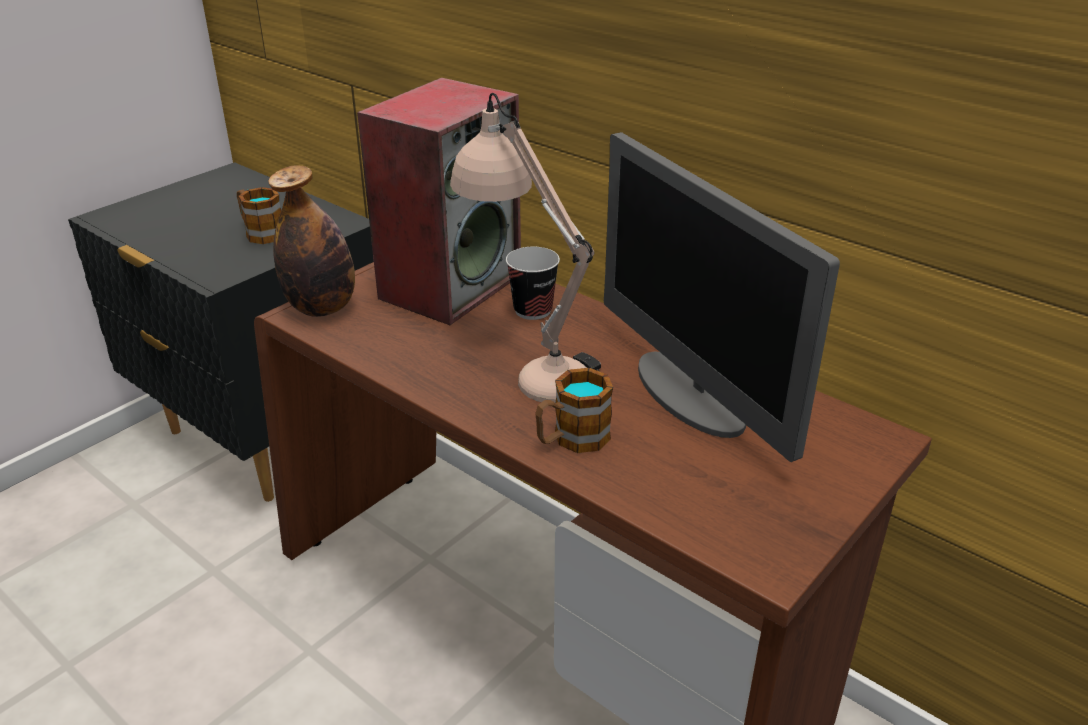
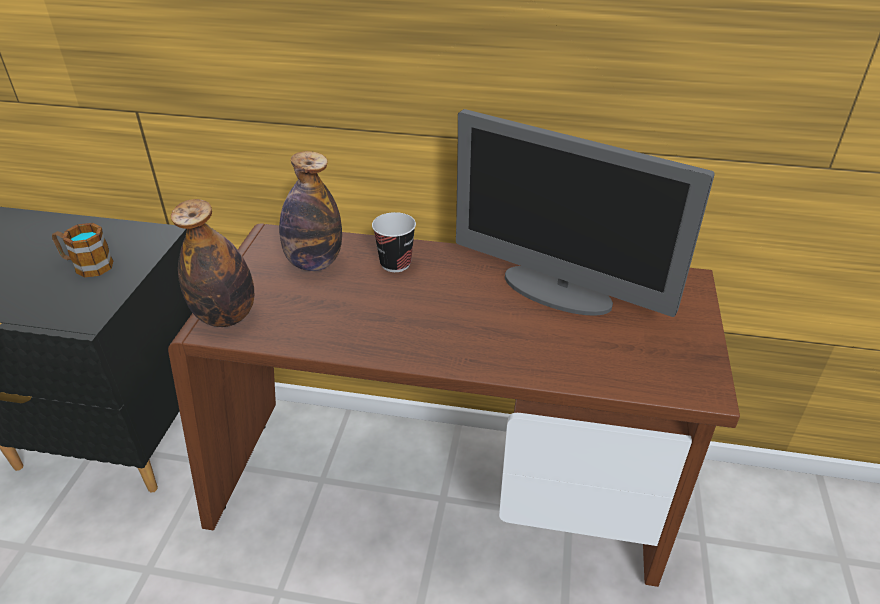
camera: 30 degrees left, 5 degrees up
(450, 285) = (314, 263): speaker -> bottle
(529, 364) = (432, 307): beige table lamp -> none
(571, 439) = (514, 353): mug -> none

